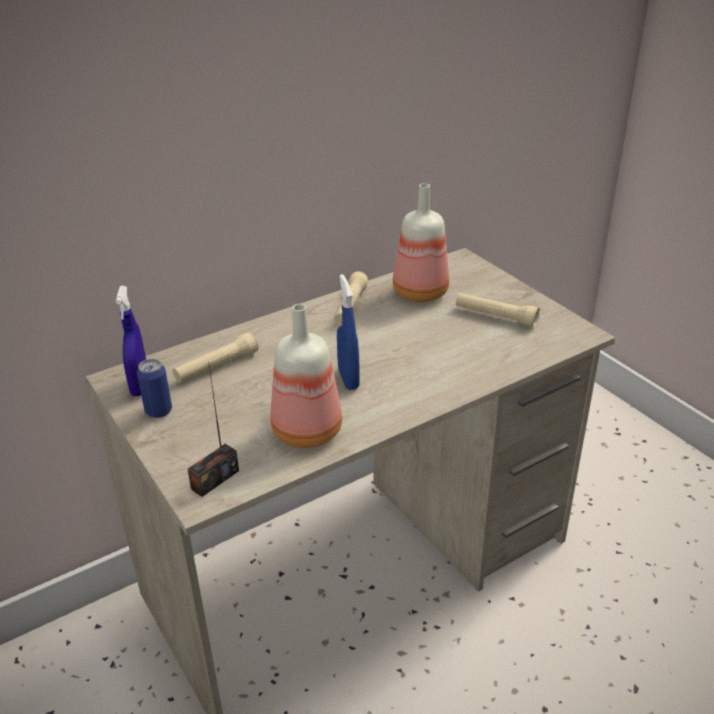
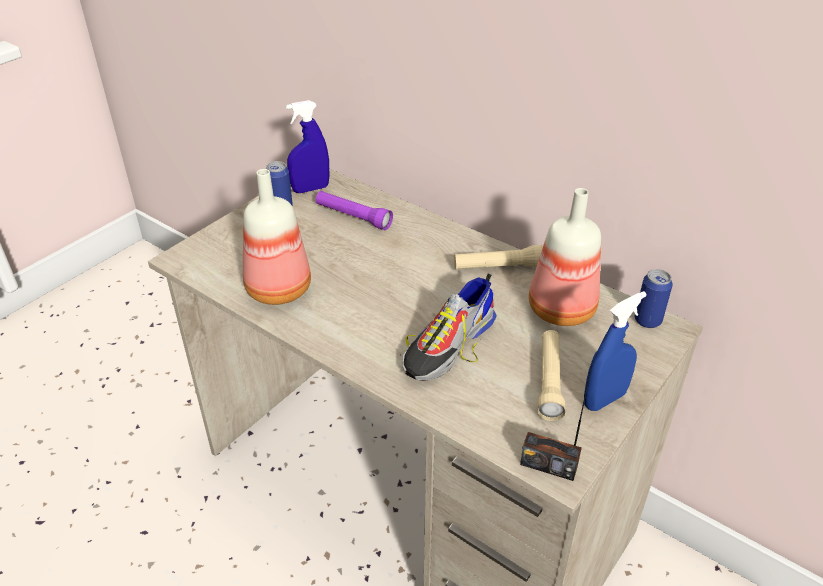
camera: 70 degrees right, 5 degrees up
(215, 479) = (204, 258): radio -> radio (548, 465)
(216, 367) = (353, 217): beige flashlight -> purple flashlight
(348, 379) = (368, 295): blue spray bottle -> blue spray bottle (604, 399)
(436, 350) = (449, 345): none -> shoe
(450, 264) = (647, 320): none -> can

